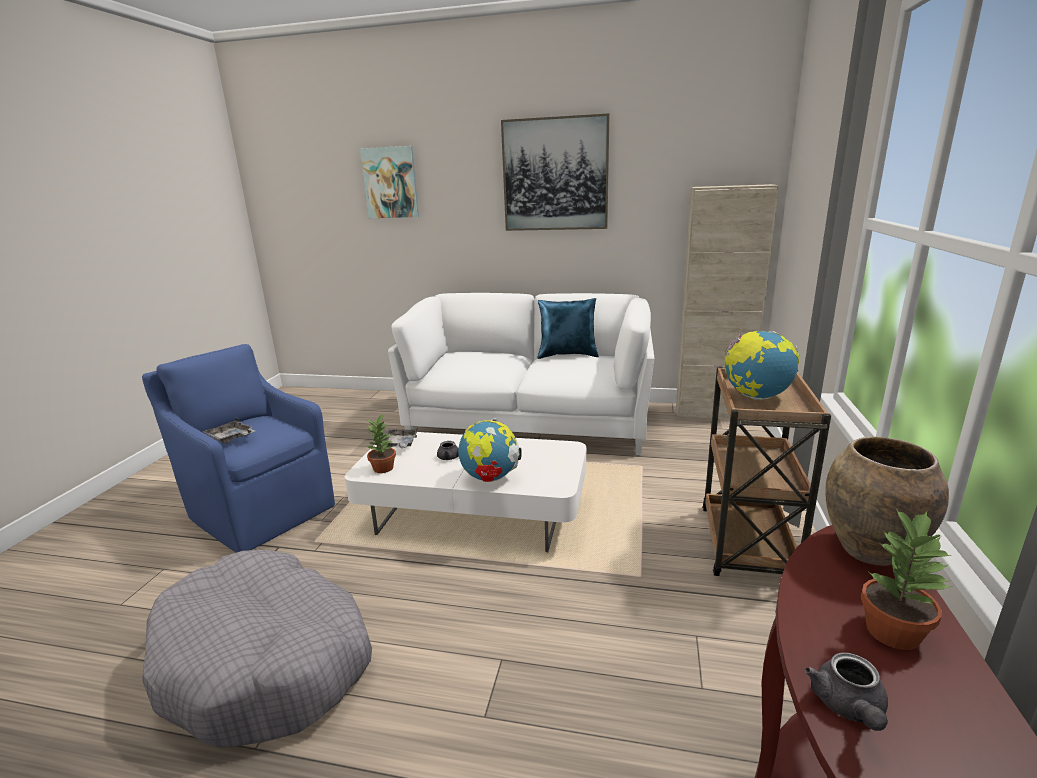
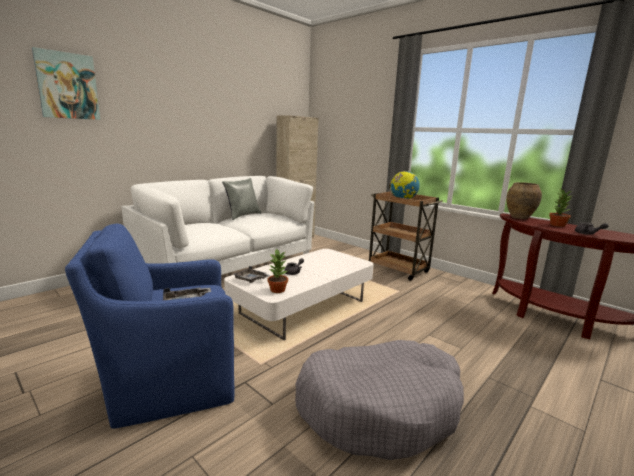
camera: 60 degrees left, 5 degrees down
(490, 478) = (333, 271): globe -> none
(555, 175) = (206, 99): picture -> none
(568, 355) = (243, 215): blue pillow -> grey pillow

